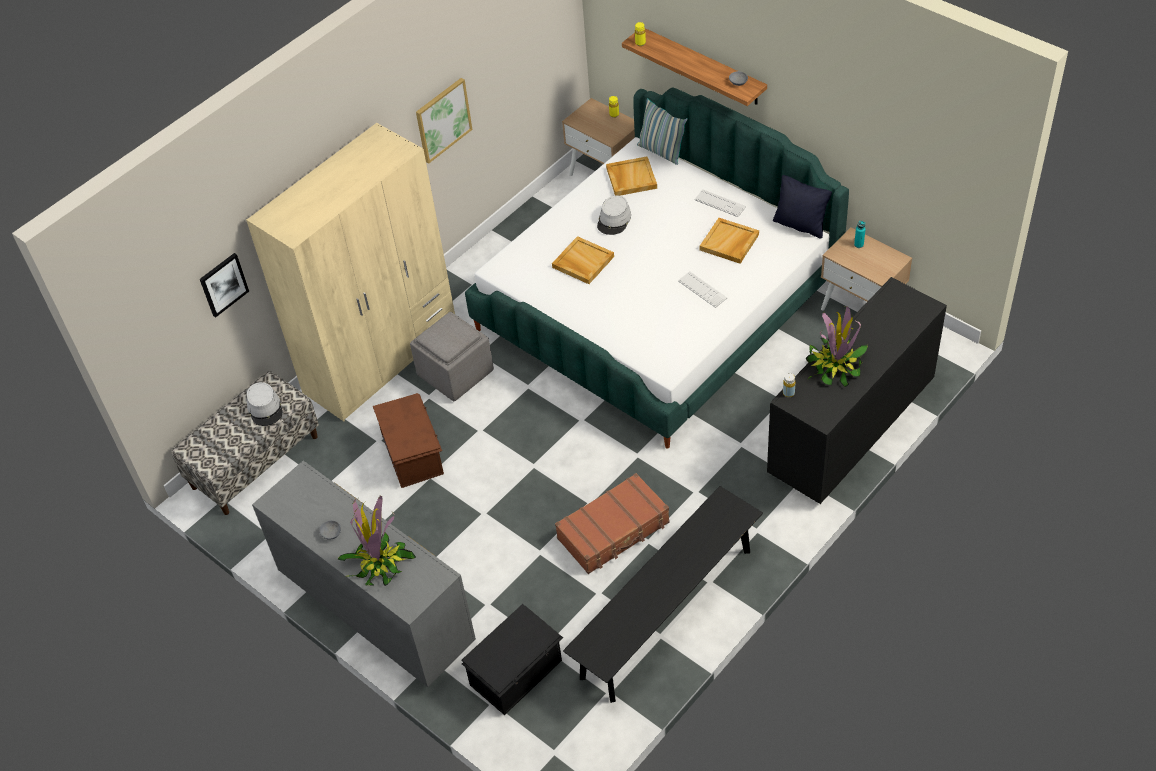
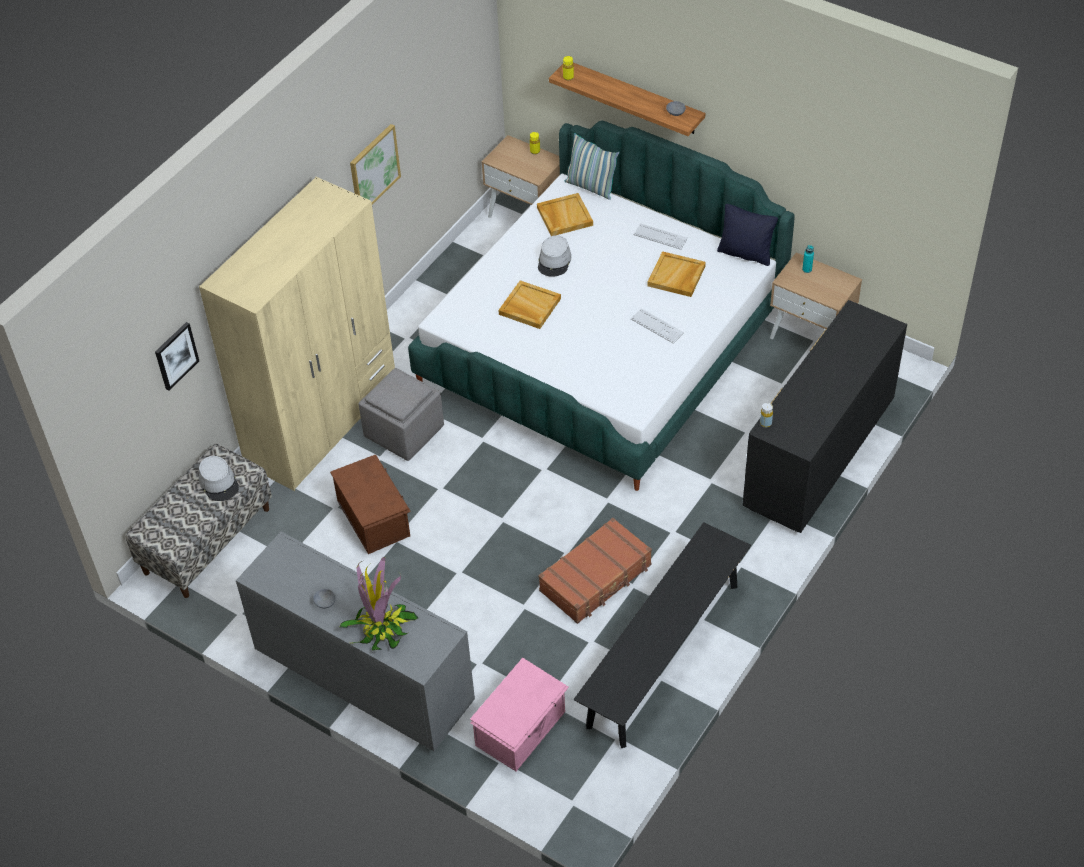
camera: 10 degrees left, 0 degrees up
(517, 673) = (522, 729): black storage box -> pink storage box
(834, 366) = (807, 393): potted plant -> none

